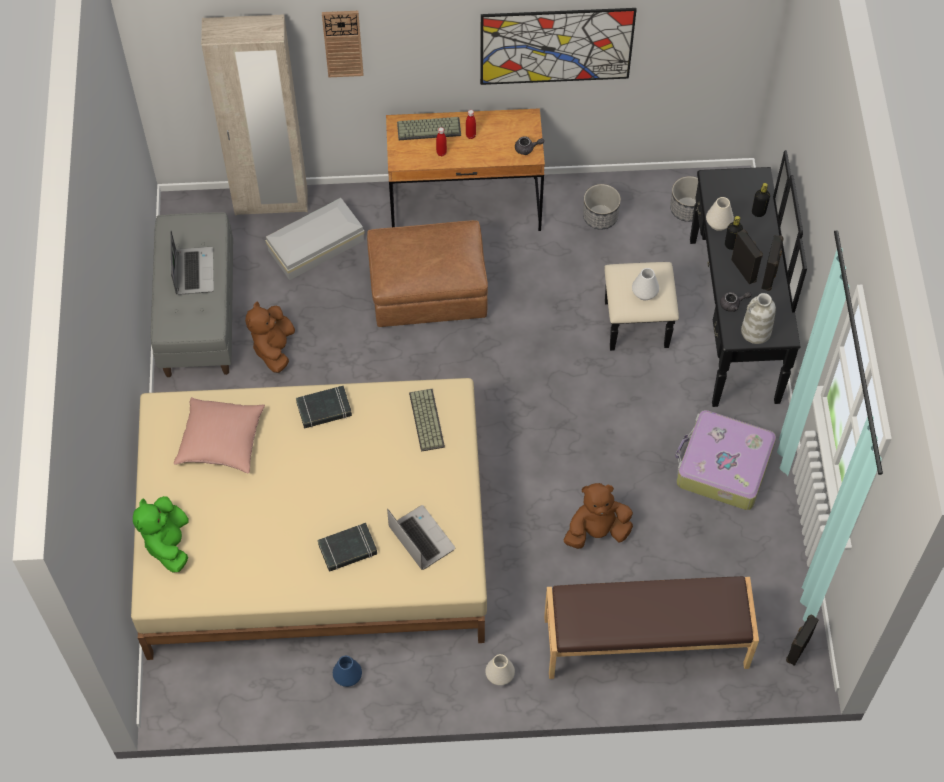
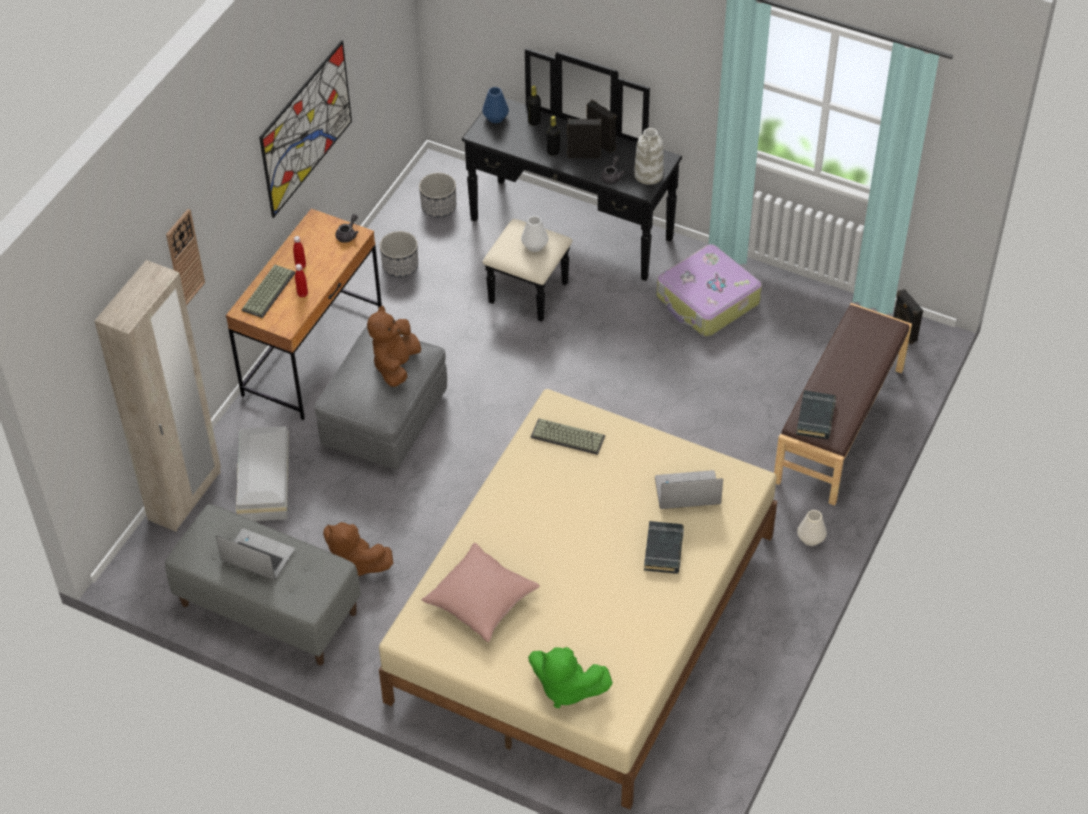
camera: 60 degrees left, 10 degrees down
(324, 409) = (503, 507): black book -> black book (816, 418)
(348, 676) = (745, 652): blue vase -> blue vase (496, 117)
(428, 292) = (384, 420): brown ottoman -> grey ottoman
(597, 531) = (714, 410): brown plush toy -> brown plush toy (396, 365)
(718, 223) = (526, 149): white vase -> none

